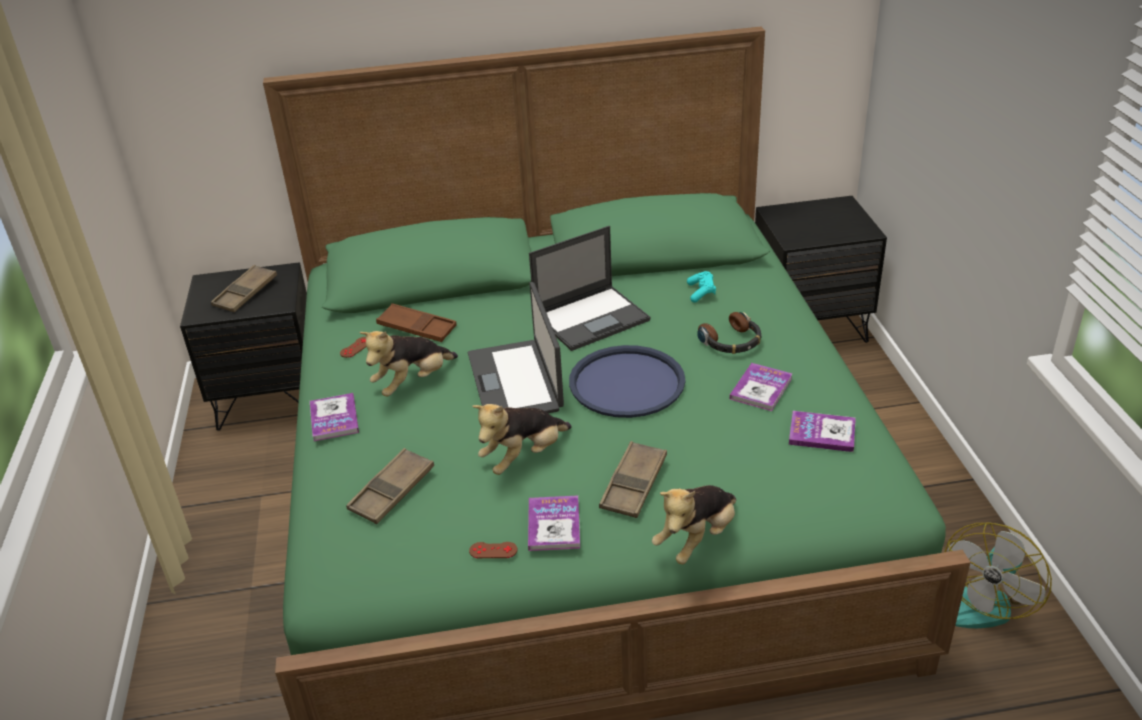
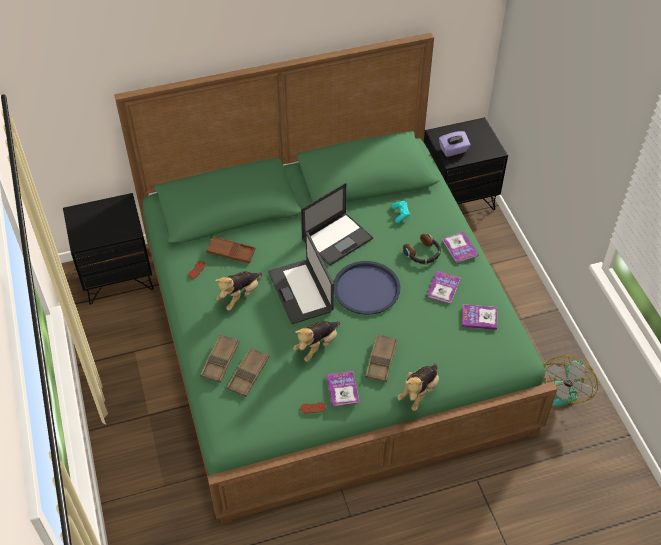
camera: 10 degrees left, 15 degrees up
(245, 293) = (105, 222): brown tray -> brown tray (220, 360)
(334, 418) = (199, 325): book -> book (459, 248)
(799, 230) = (453, 150): none -> purple tissue box

